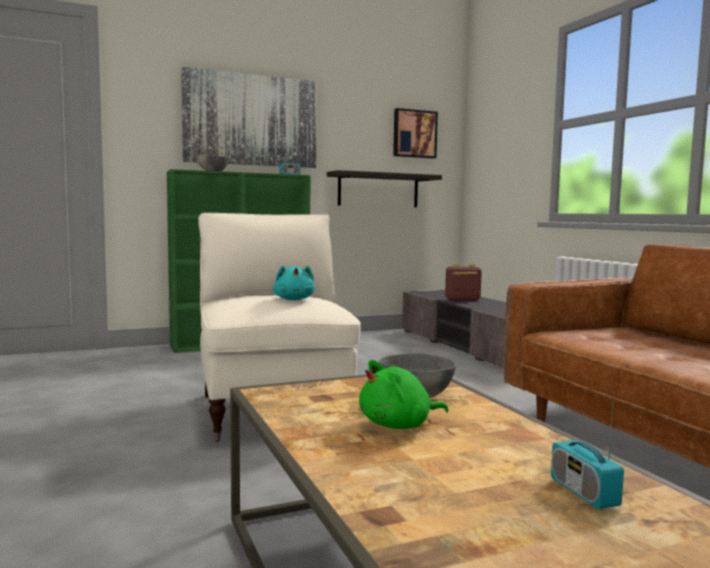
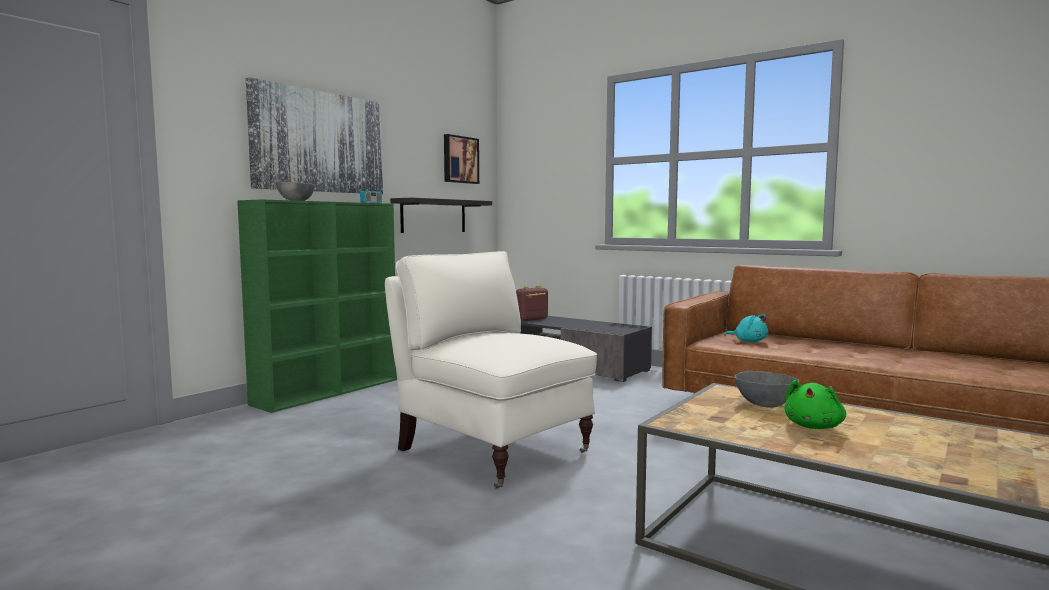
camera: 30 degrees left, 0 degrees up
(294, 299) = (531, 338): turquoise plush toy -> turquoise plush toy (749, 341)
(583, 492) = (985, 441): radio -> none

